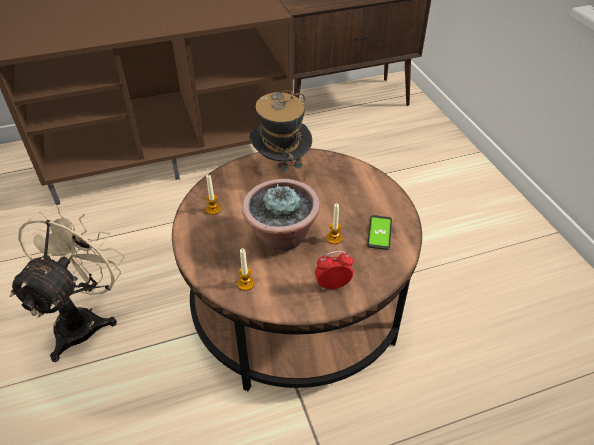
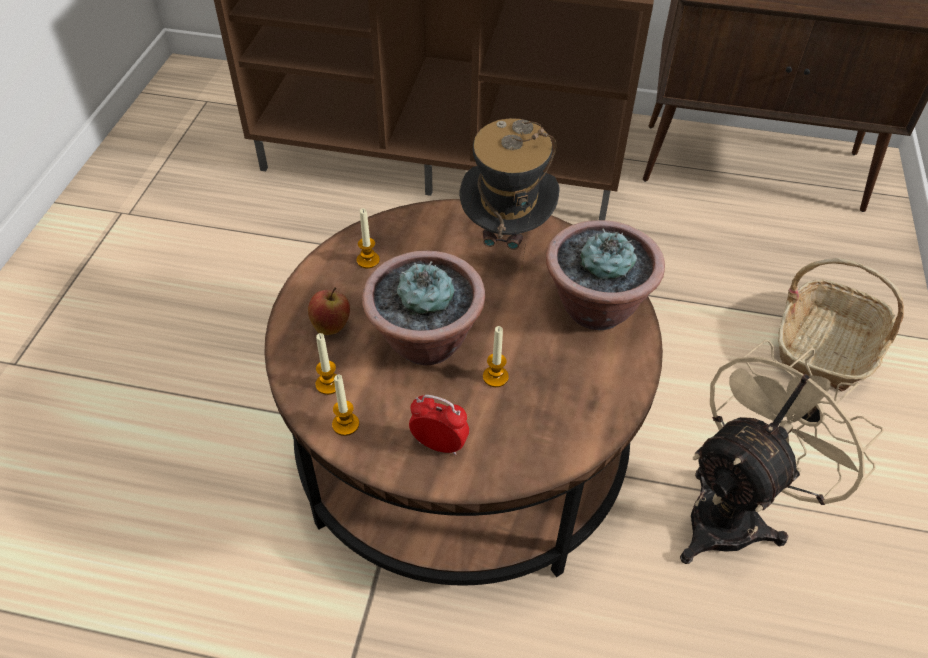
camera: 30 degrees right, 5 degrees up
(84, 319) = (197, 335): beige fan -> beige fan (734, 512)
(221, 252) = (331, 326): none -> apple
(273, 300) = (345, 424): none -> candle
(355, 183) = (595, 307): none -> potted plant
(379, 233) = (568, 400): phone -> none
(437, 174) = (826, 346): none -> basket

